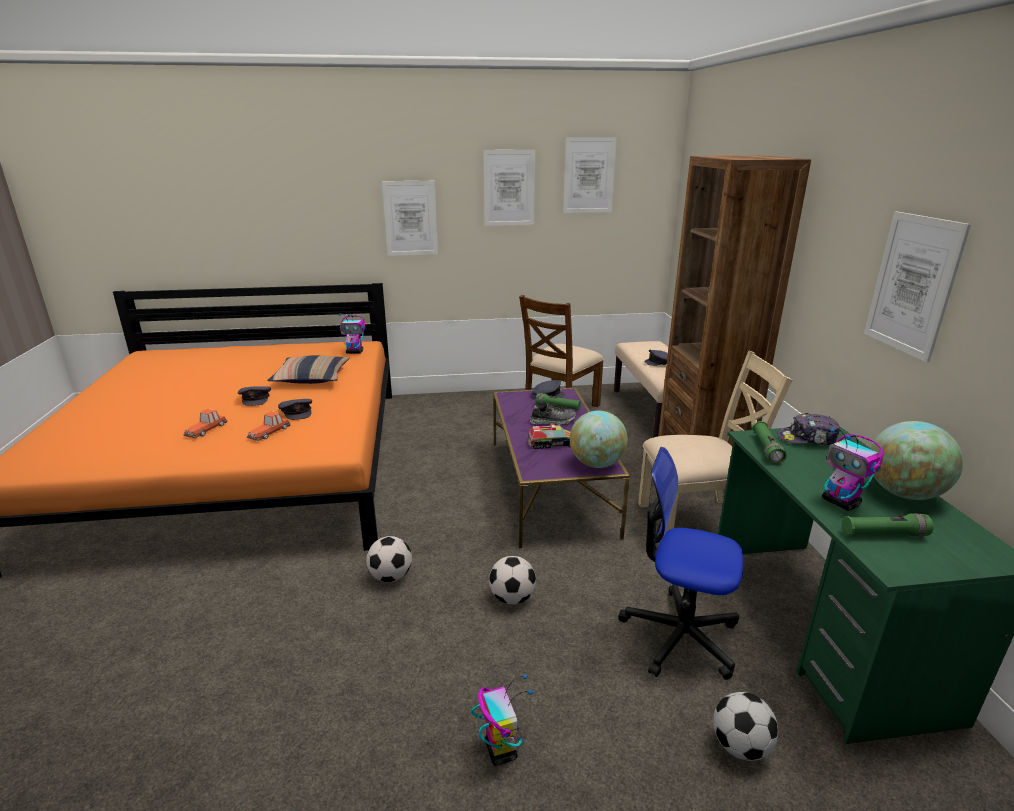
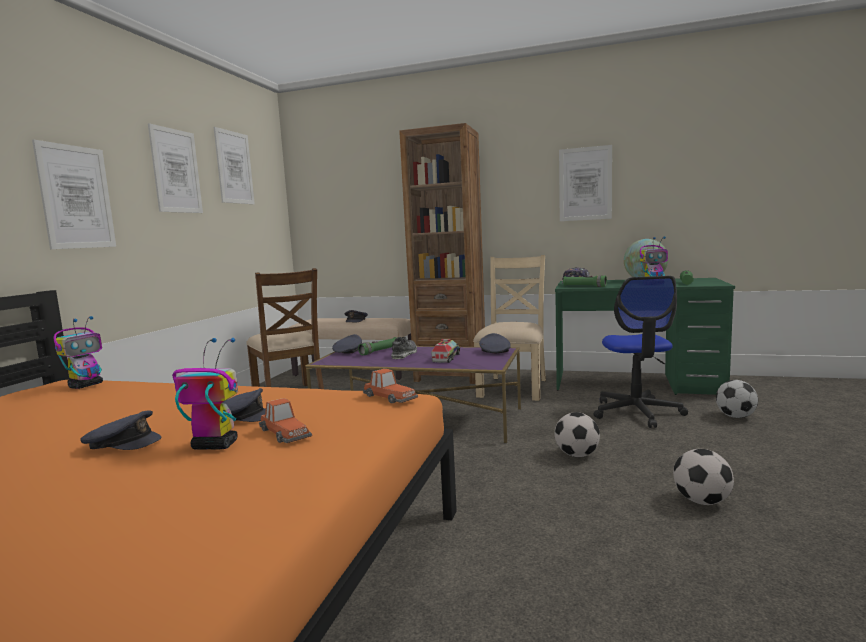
camera: 65 degrees left, 15 degrees down
(206, 429) = (183, 480): toy car -> toy car (389, 397)
(312, 378) = (121, 409): pillow -> none
(391, 576) = (514, 507): football -> football (702, 501)
(500, 750) = (758, 482): toy robot -> toy robot (214, 445)
(596, 464) = (494, 351): globe -> grey cap
(679, 635) = (637, 412): office chair -> office chair turned 45 degrees counterclockwise

